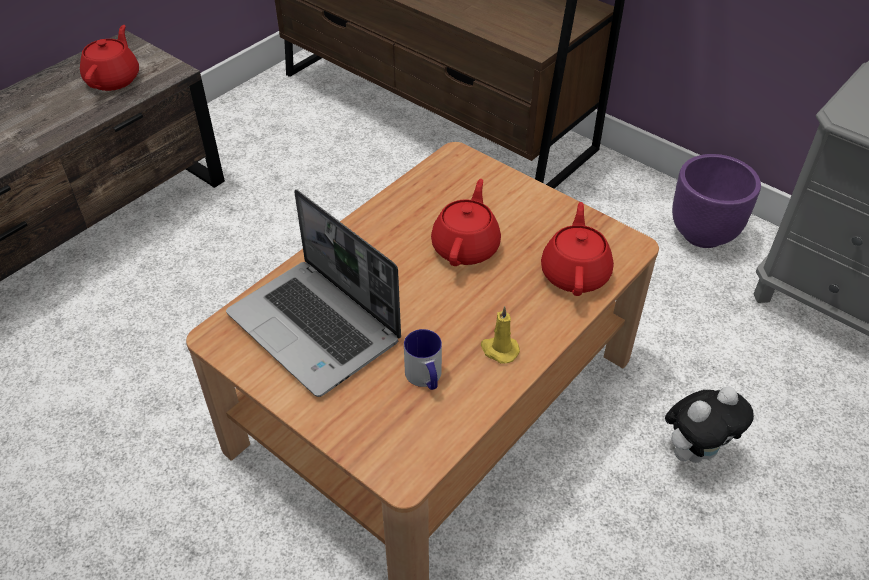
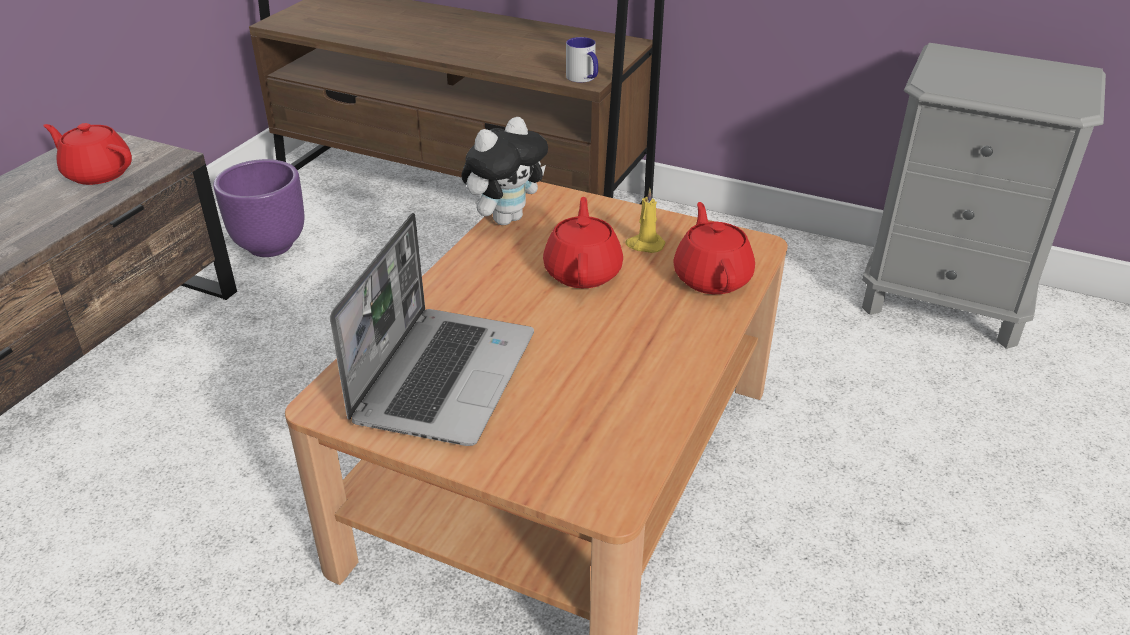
camera: 15 degrees left, 10 degrees down
(114, 79) = (98, 173): red teapot -> red teapot turned 60 degrees counterclockwise
(316, 328) = (444, 375): laptop -> laptop turned 105 degrees counterclockwise
(425, 378) = (593, 401): mug -> mug (584, 78)
(499, 350) = (663, 360): yellow candle -> yellow candle (644, 245)
(695, 450) = (867, 464): plush toy -> plush toy (506, 218)
(703, 234) = (789, 261): purple planter -> purple planter (271, 245)

